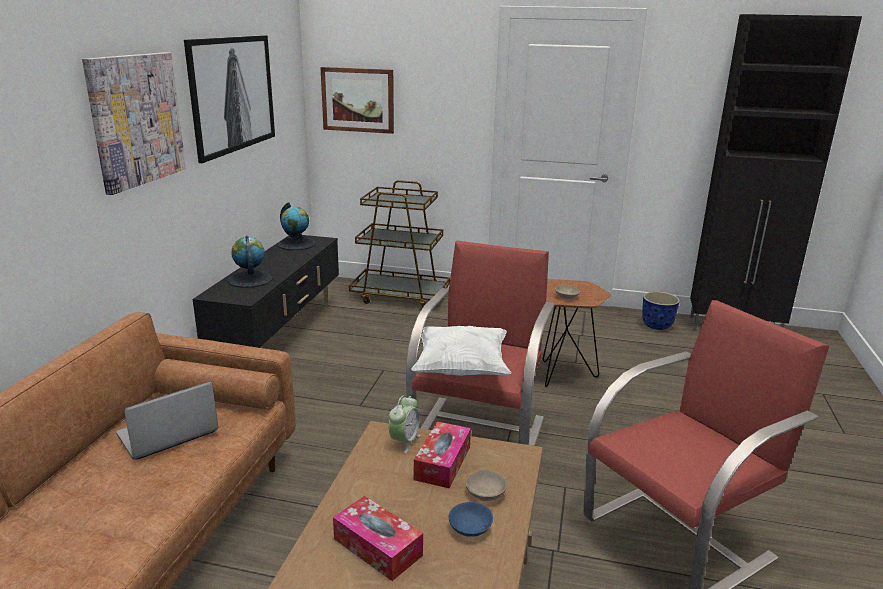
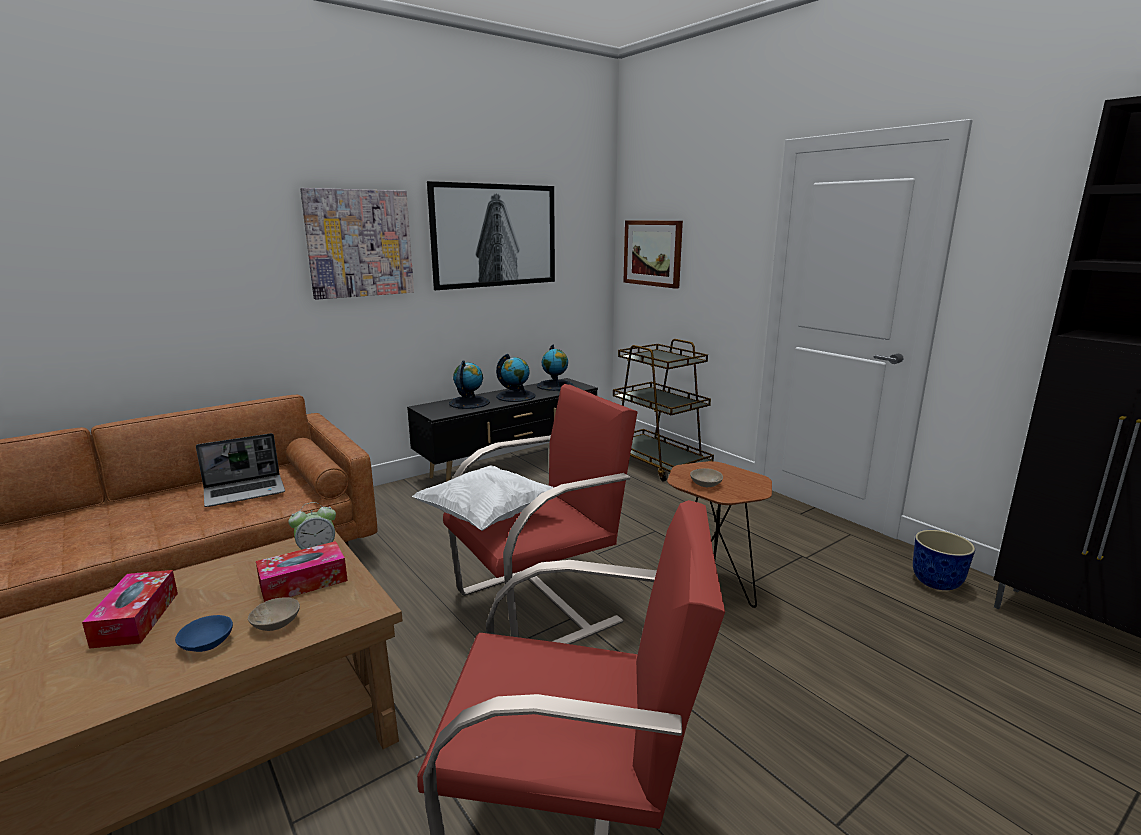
camera: 40 degrees right, 5 degrees down
(167, 435) = (245, 492): laptop -> laptop turned 150 degrees clockwise
(282, 262) = (516, 396): none -> globe

